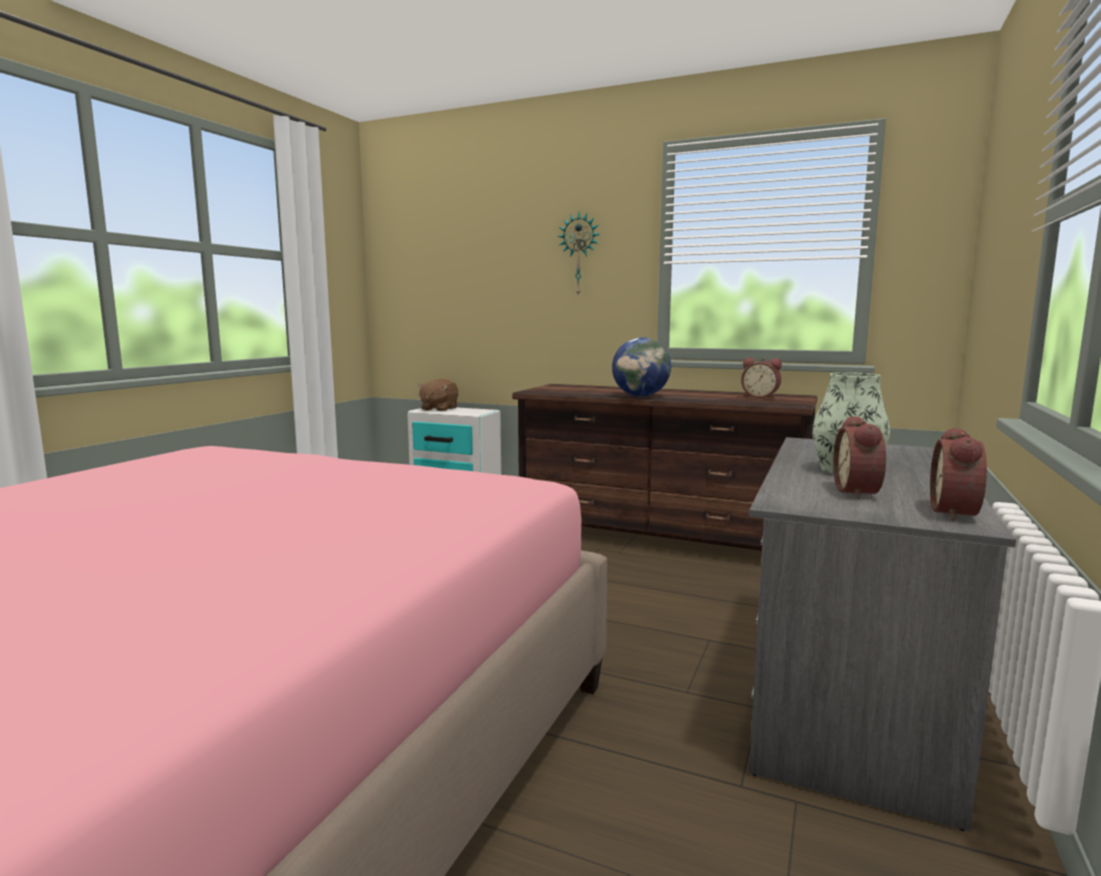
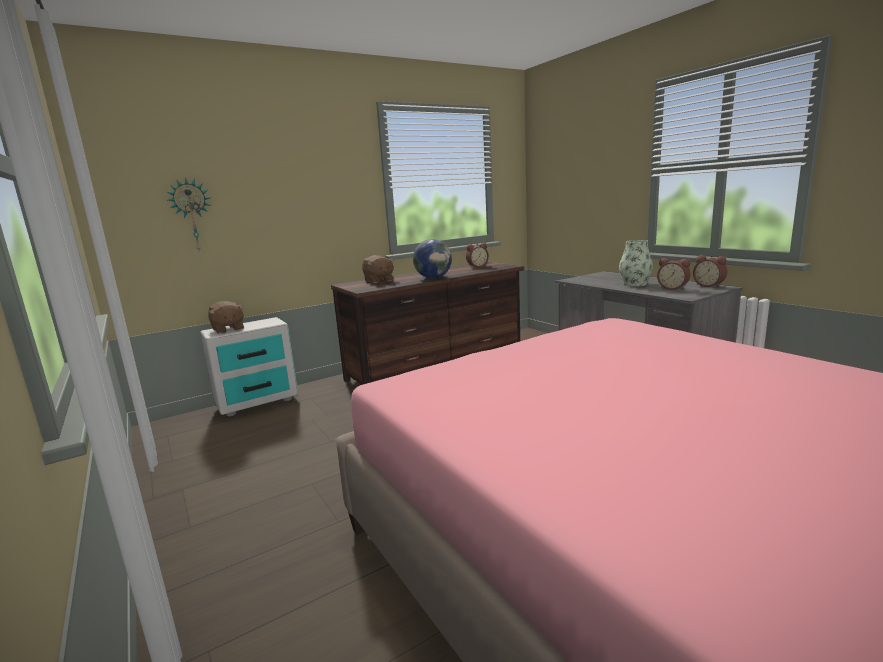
camera: 55 degrees left, 5 degrees up
(579, 254) = (326, 181): wall clock -> wall clock (192, 215)
(592, 388) = (378, 281): none -> brown plush toy

